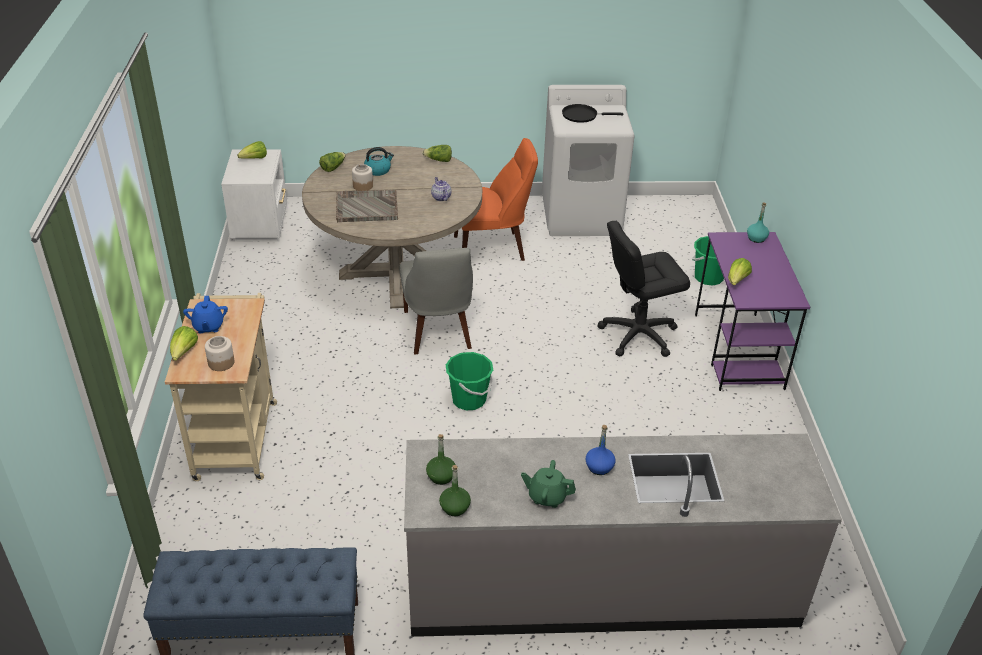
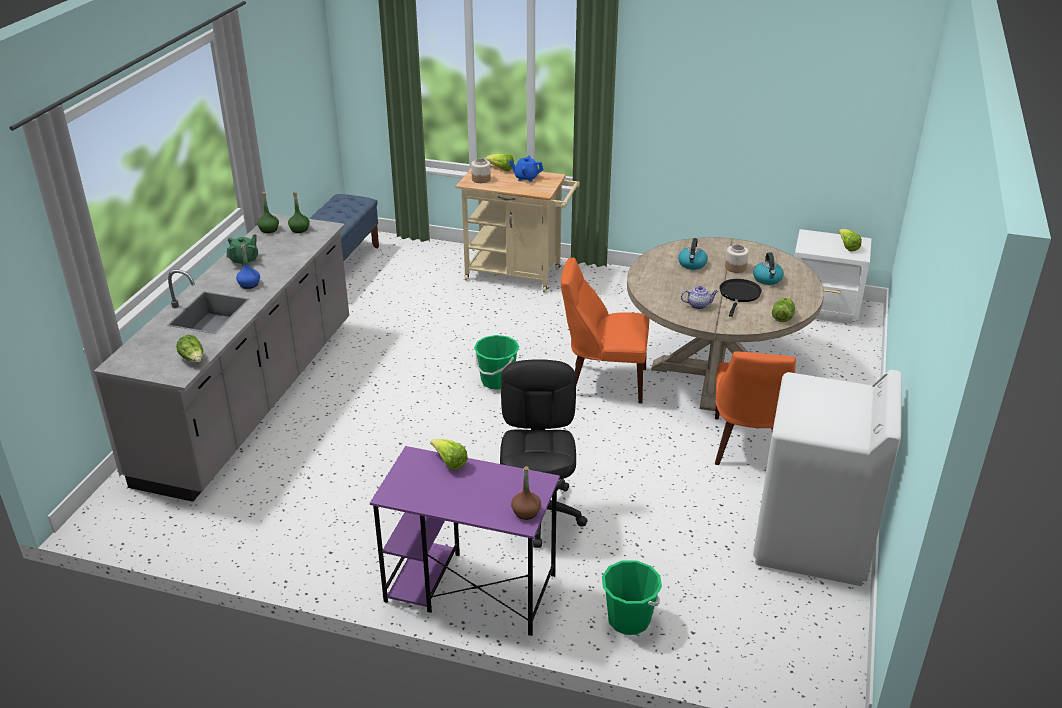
camera: 110 degrees right, 5 degrees down
(333, 167) = (778, 257): lettuce -> lettuce (193, 359)
(366, 207) = (692, 264): grey tray -> kettle
(438, 332) = (603, 382): grey chair -> orange chair
(582, 116) = (834, 402): black frying pan -> black frying pan (739, 295)
(756, 238) = (526, 512): turquoise bottle -> brown bottle

